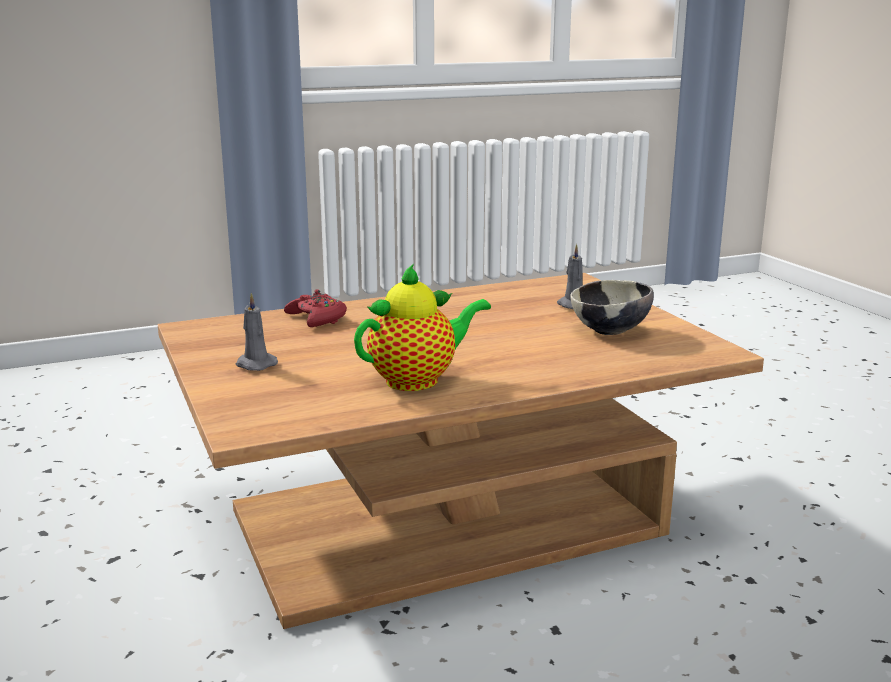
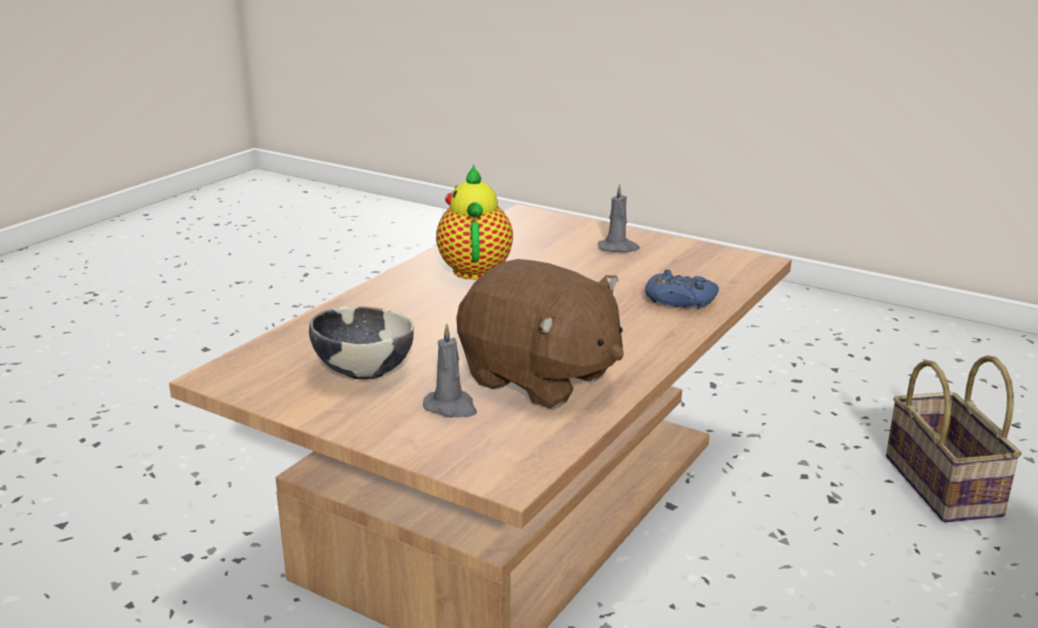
camera: 145 degrees right, 5 degrees up
(158, 434) = (946, 487): none -> basket
(317, 319) = (679, 300): red game controller -> blue game controller
(418, 380) = (475, 268): teapot -> teapot turned 150 degrees clockwise
(498, 304) = (540, 378): none -> brown plush toy

